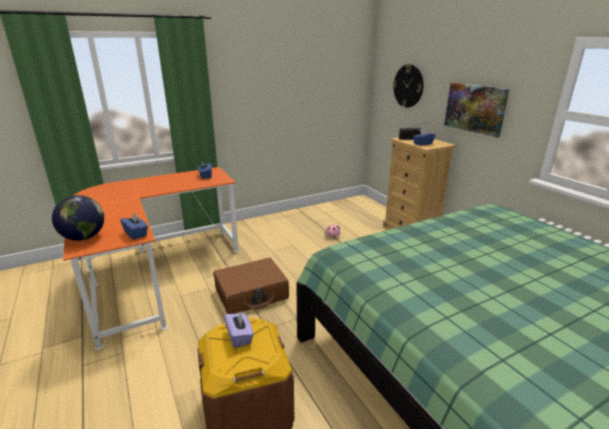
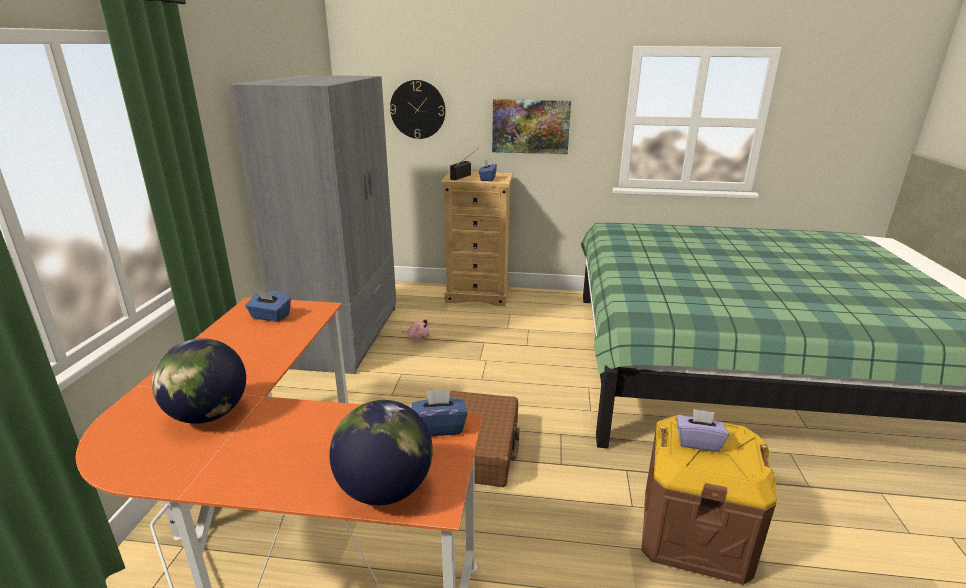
camera: 55 degrees left, 0 degrees up
(119, 194) = (208, 415): none -> globe
(305, 217) = (344, 336): none -> grey wardrobe

